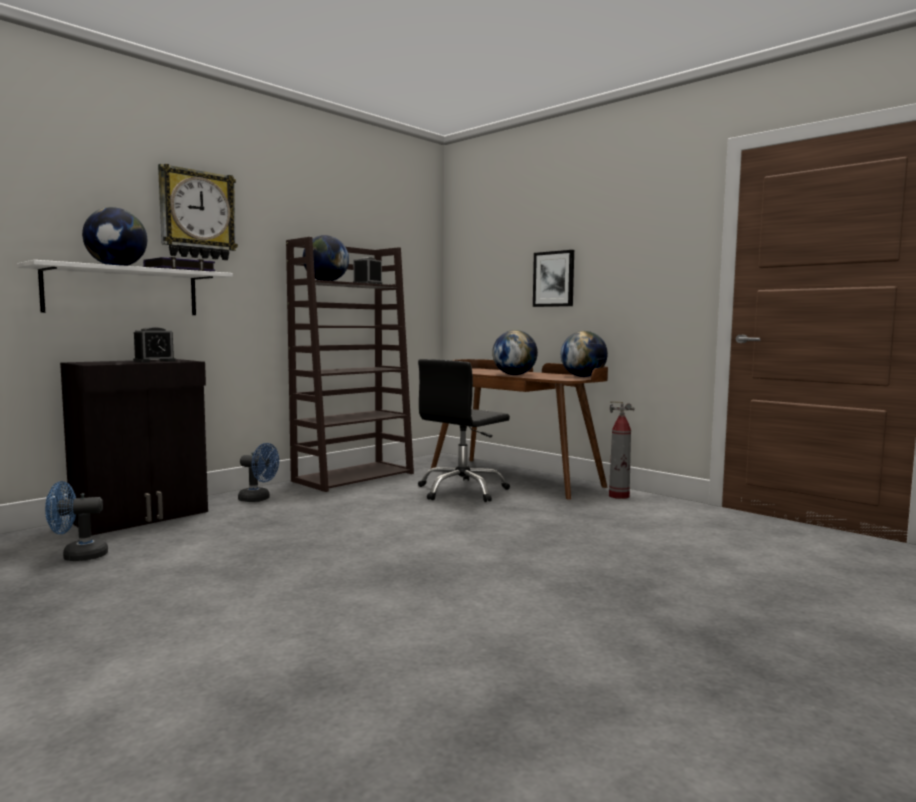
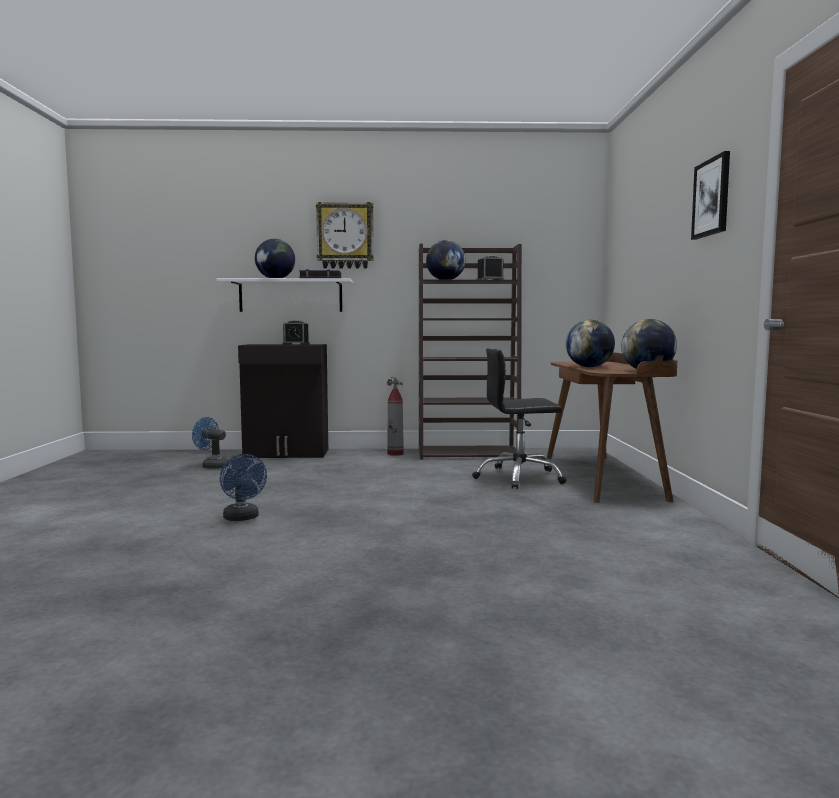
camera: 45 degrees right, 0 degrees up
(258, 499) = (368, 456): blue fan -> blue fan (242, 518)
(554, 279) = (659, 262): picture -> picture (712, 197)
(619, 496) = (658, 511): fire extinguisher -> fire extinguisher (395, 454)

